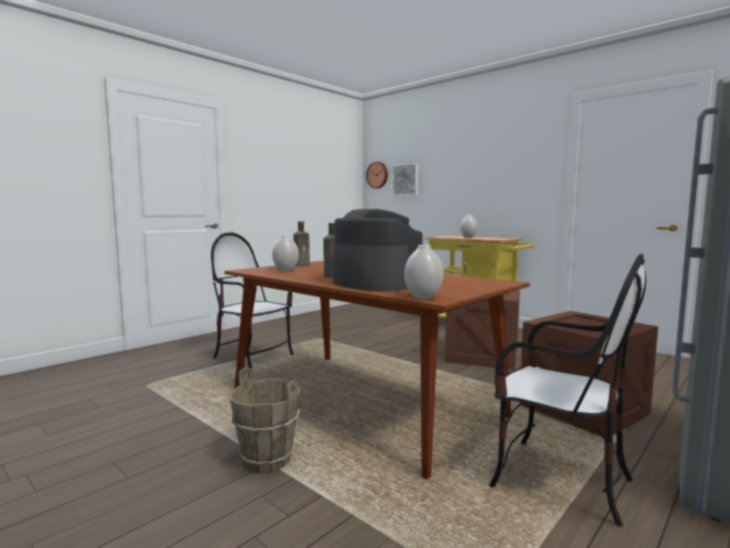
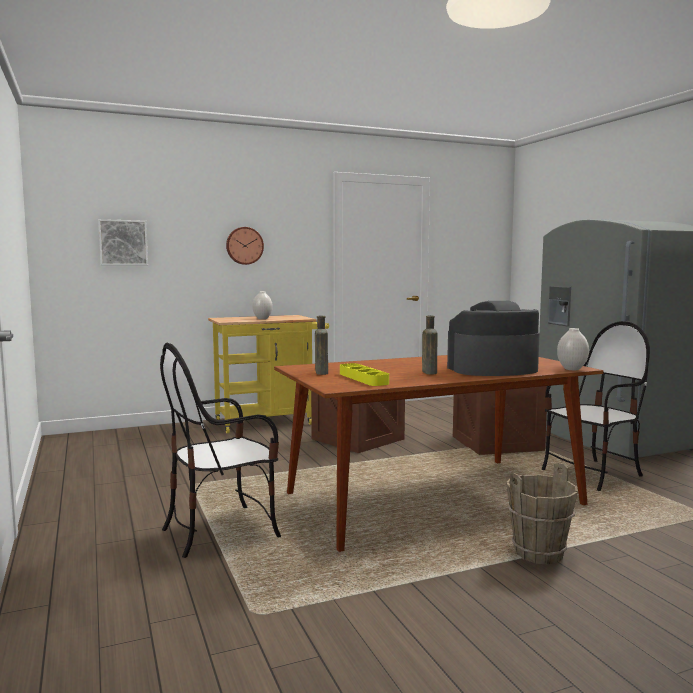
camera: 65 degrees left, 0 degrees up
(286, 270) = (363, 378): white vase -> yellow tray
(377, 175) = (64, 231): wall clock -> wall clock (244, 245)

